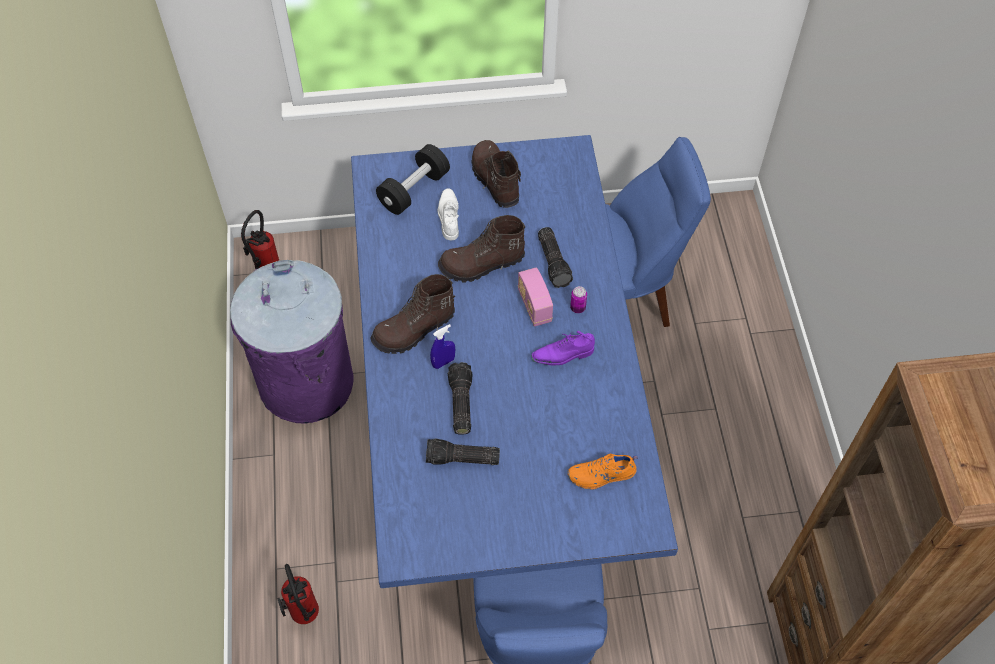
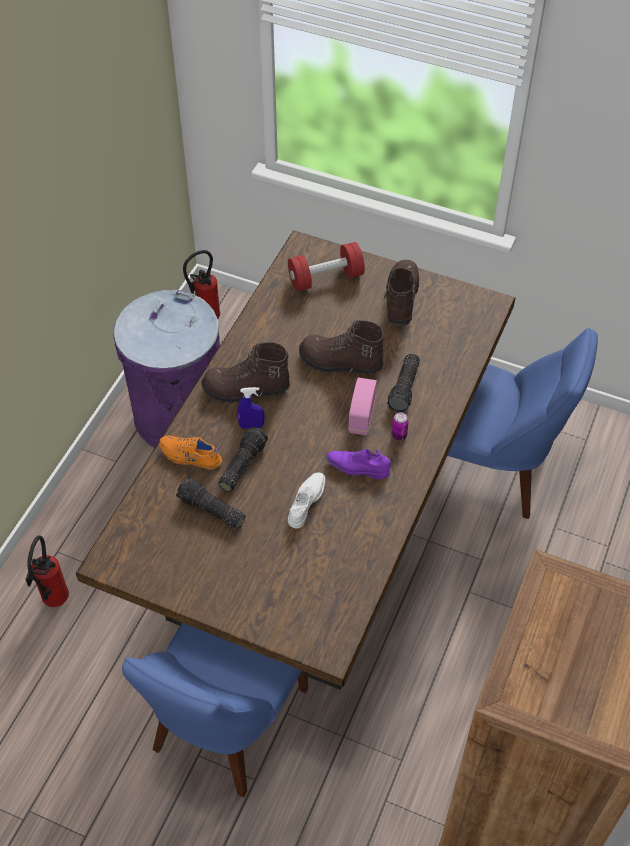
camera: 30 degrees right, 5 degrees down
(414, 190) = (326, 278): black dumbbell -> red dumbbell
(449, 217) = (340, 312): white shoe -> white shoe (306, 502)
(497, 425) = (314, 528): blue dining table -> brown dining table
(602, 476) = (320, 583): orange shoe -> orange shoe (190, 457)

